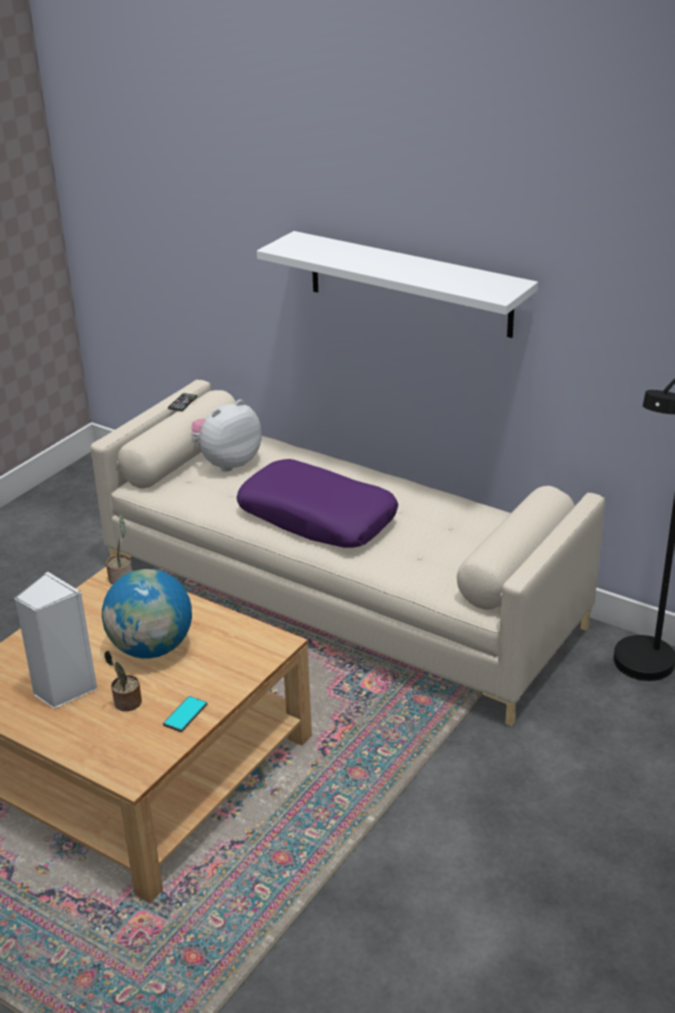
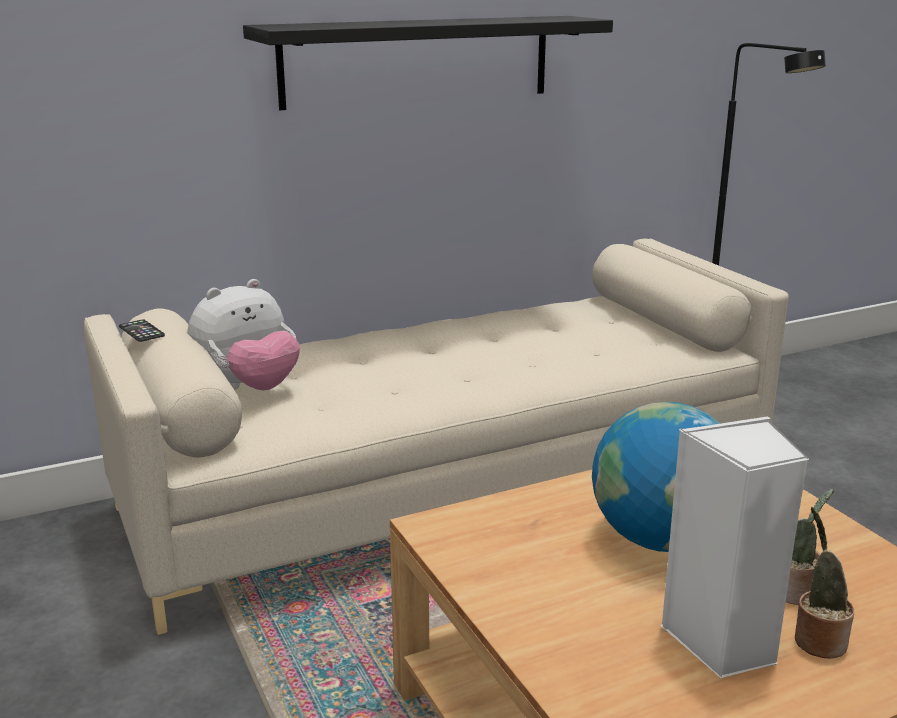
camera: 60 degrees left, 10 degrees down
(121, 577) = (444, 520): potted plant -> potted plant (817, 640)
(185, 714) = (847, 552): phone -> none
(227, 463) = (248, 388): plush toy -> plush toy turned 120 degrees counterclockwise
(318, 517) = (460, 372): purple pillow -> none
(409, 284) = (418, 61): white shelf -> black shelf

